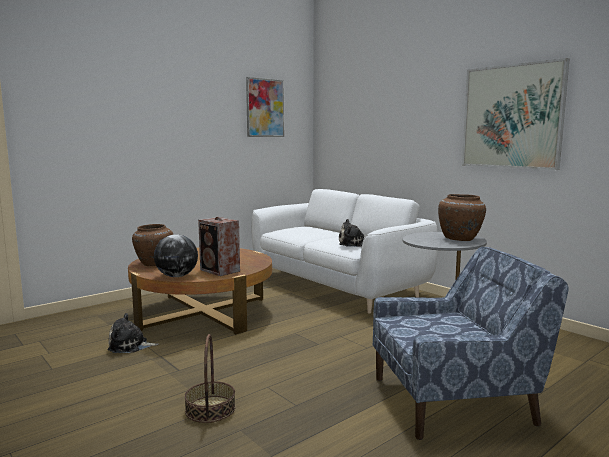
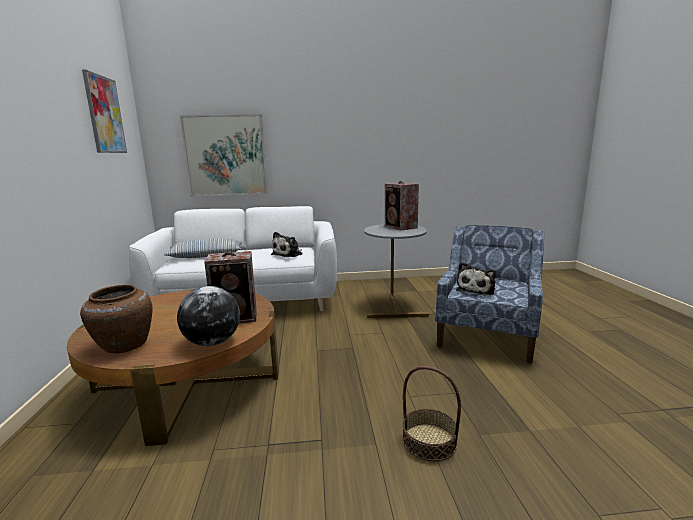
camera: 55 degrees left, 5 degrees up
(130, 346) = (204, 464): plush toy -> plush toy (477, 290)
(305, 231) = (206, 256): none -> pillow
(460, 239) = (401, 227): brown vase -> speaker
(512, 117) = (377, 133): picture -> picture (226, 156)

